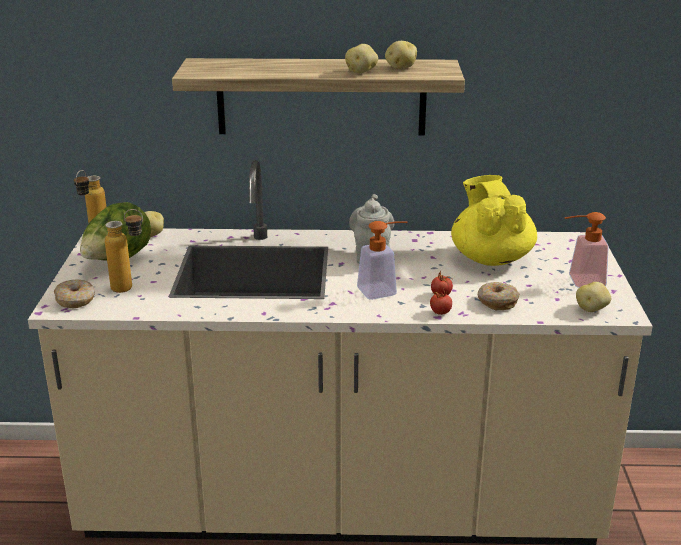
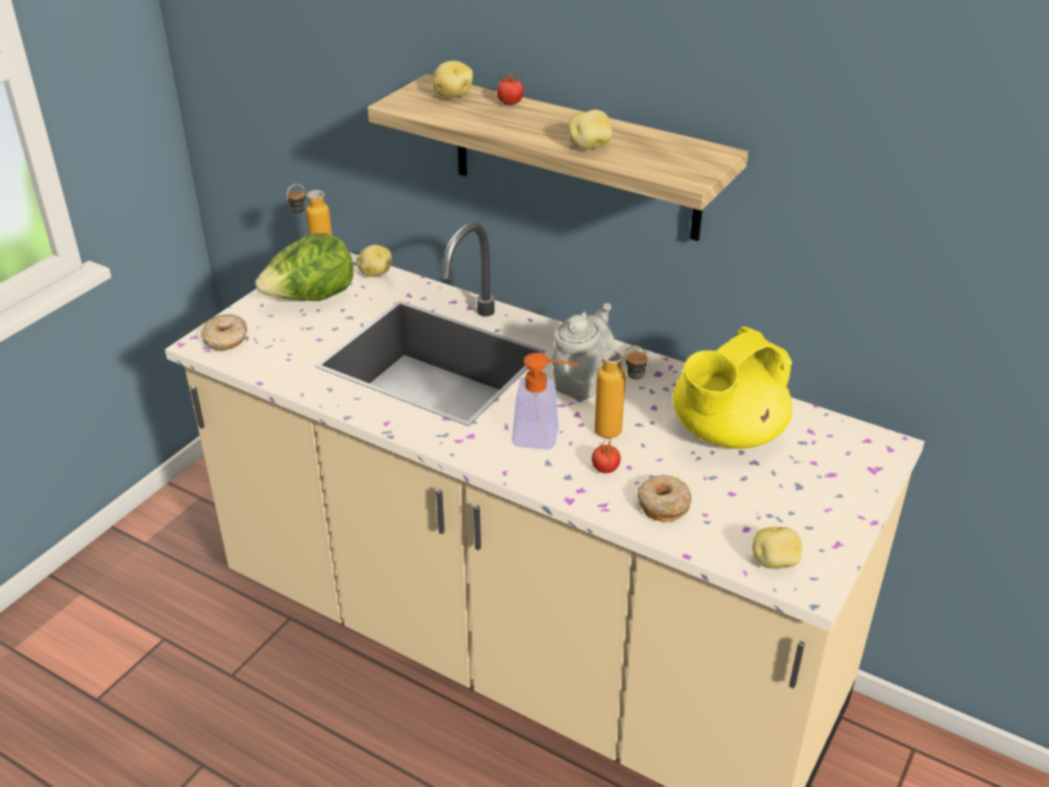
camera: 30 degrees right, 10 degrees up
(130, 288) = (289, 341): bottle -> bottle (618, 434)
(400, 68) = (648, 151): potato -> potato (452, 95)
(440, 312) = (578, 495): tomato -> tomato (510, 103)
(491, 258) = (726, 434): yellow teapot -> yellow teapot turned 150 degrees counterclockwise
(579, 282) = (805, 513): soap dispenser -> none

